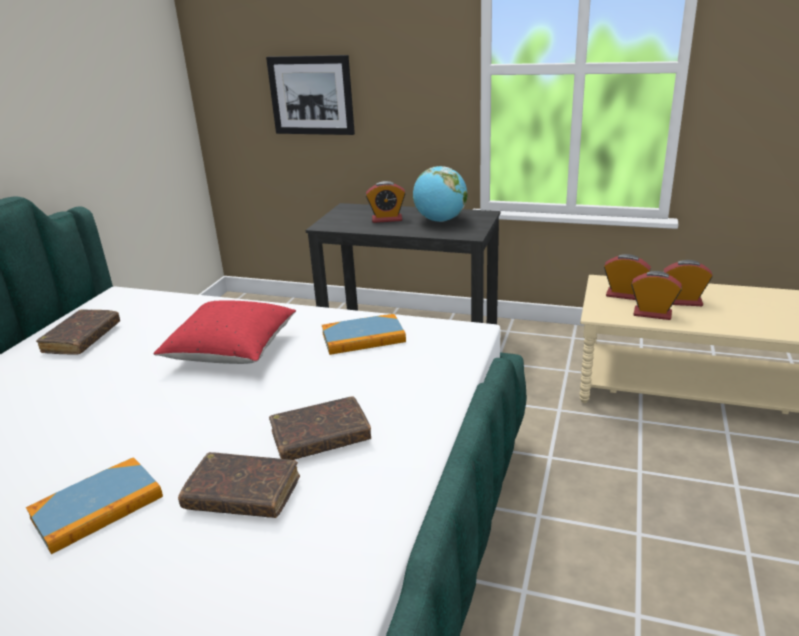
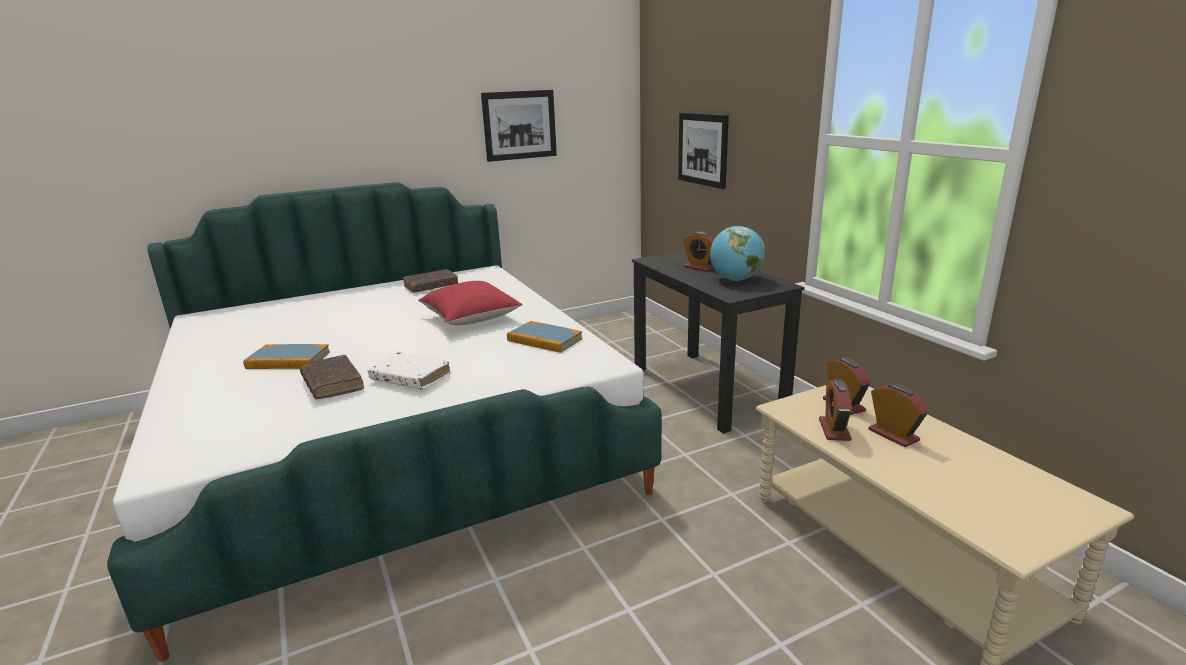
camera: 45 degrees right, 5 degrees down
(77, 92) = (519, 125): none -> picture
(321, 437) = (410, 378): brown book -> white book
(652, 314) = (834, 430): alarm clock -> alarm clock turned 150 degrees counterclockwise

